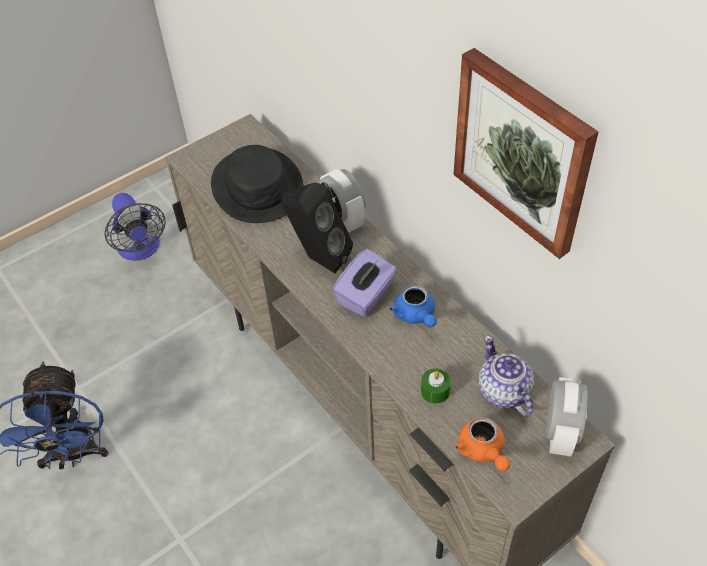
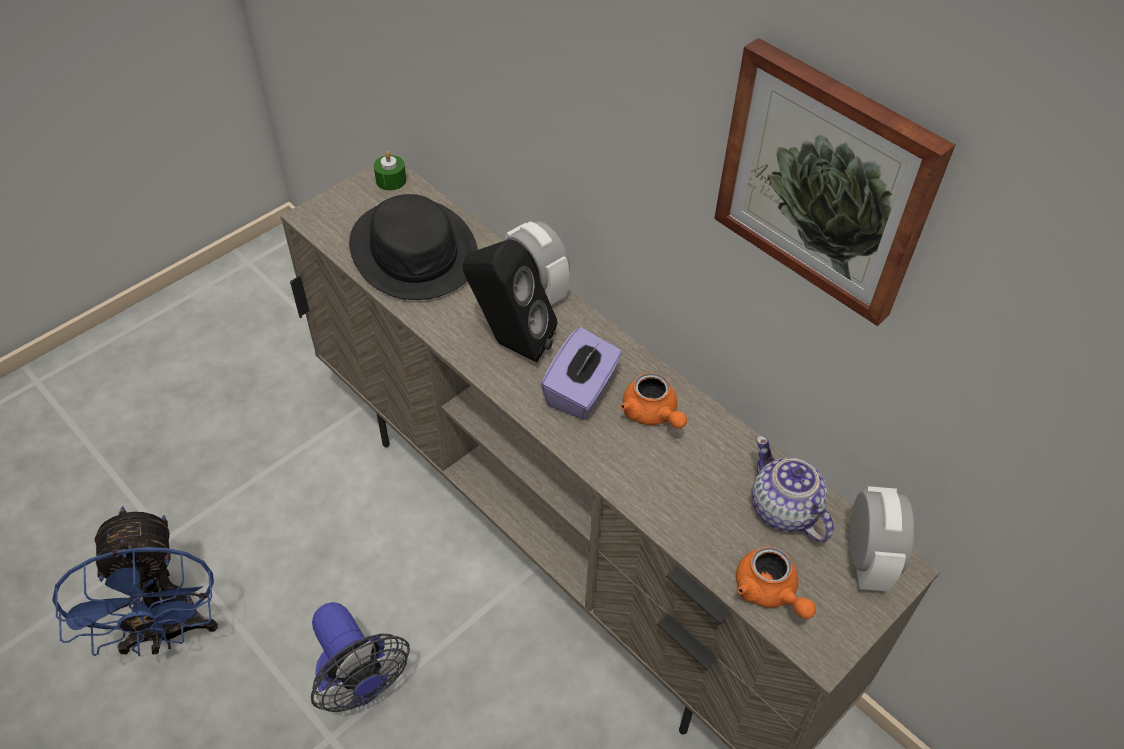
camera: 10 degrees left, 0 degrees up
(141, 250) = (237, 346): fan -> fan (359, 684)
(416, 316) = (652, 414): blue teapot -> orange teapot
(435, 391) = (693, 514): green candle -> green candle (391, 180)

